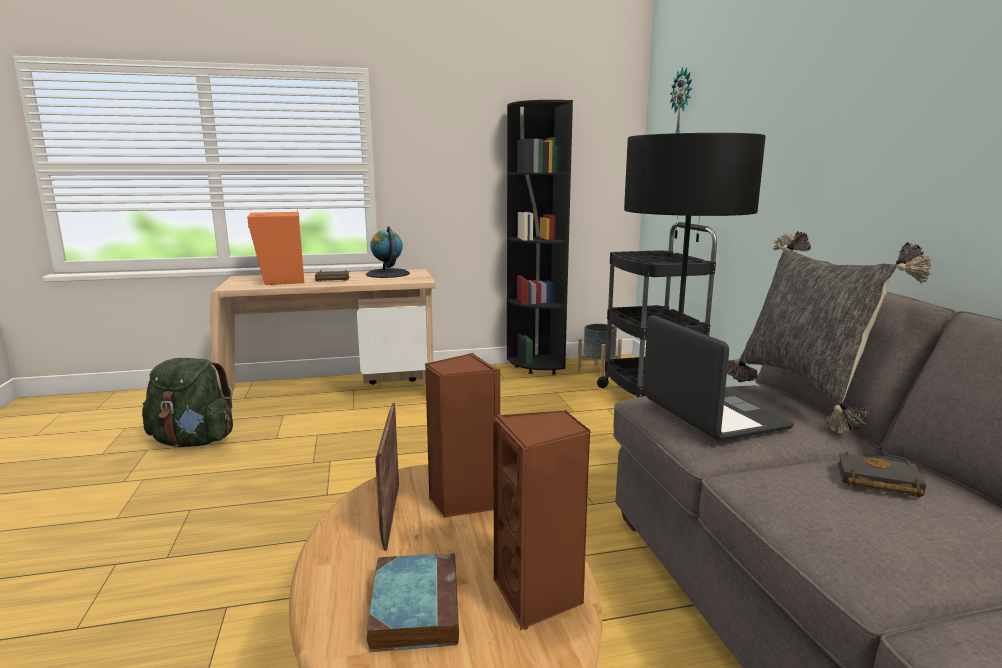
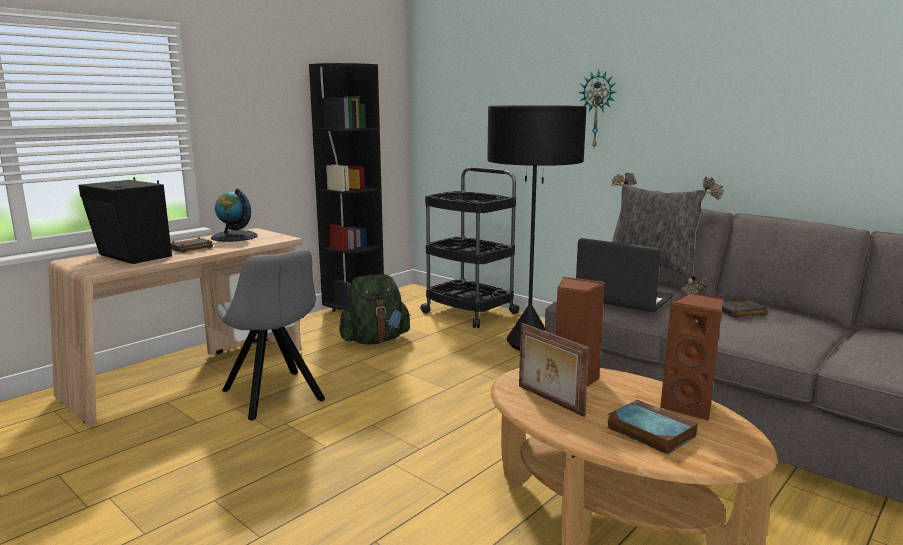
camera: 35 degrees left, 0 degrees up
(193, 441) = (104, 451): green backpack -> green backpack (375, 340)
(281, 279) = (132, 256): orange speaker -> black speaker
(358, 432) = (274, 395): none -> grey chair
(598, 371) = (405, 301): grey planter -> none
(682, 110) = (457, 75): wall clock -> wall clock (598, 110)

